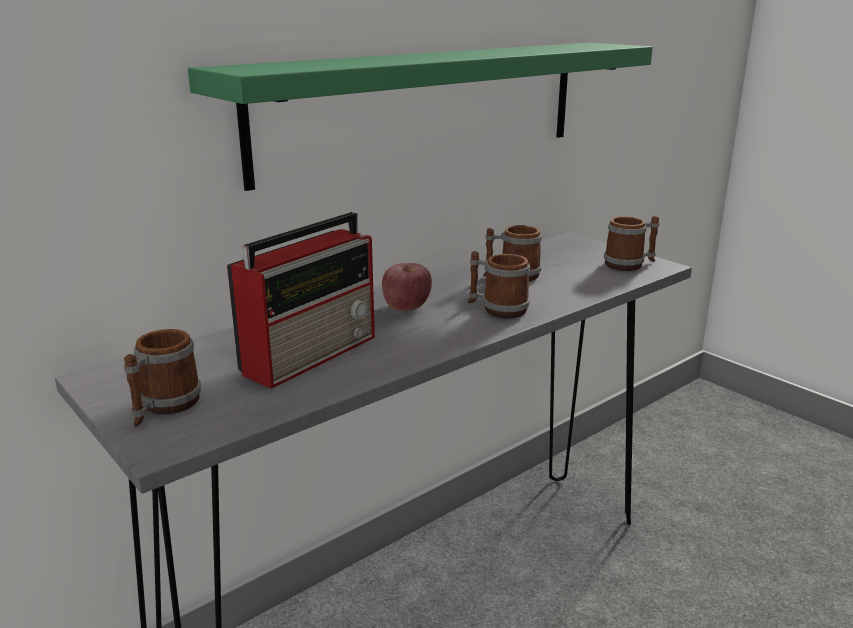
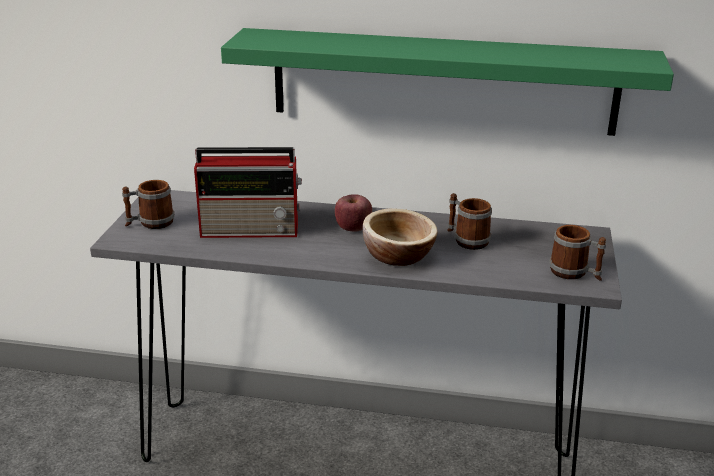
camera: 50 degrees right, 5 degrees up
(497, 309) = (398, 255): mug -> bowl

